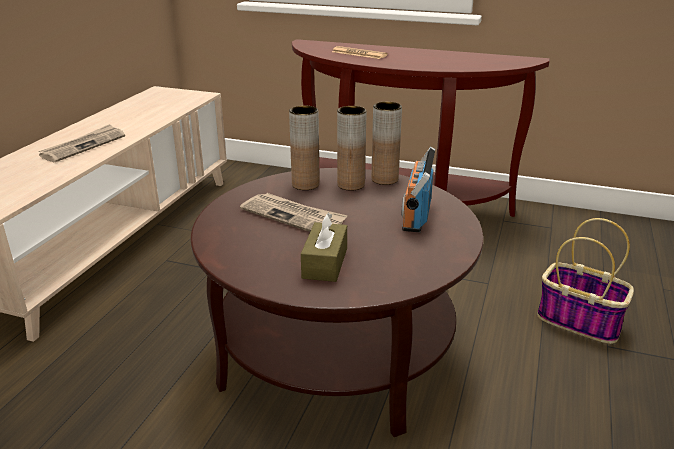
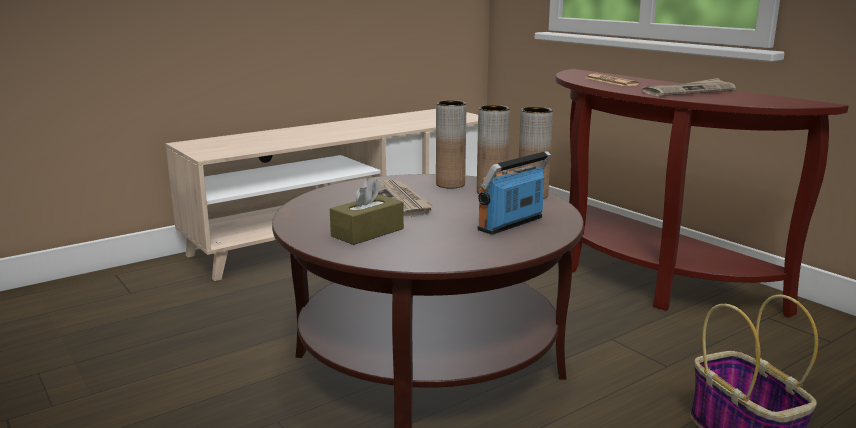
camera: 35 degrees right, 10 degrees down
(84, 146) = (324, 133): newspaper -> newspaper (688, 91)

